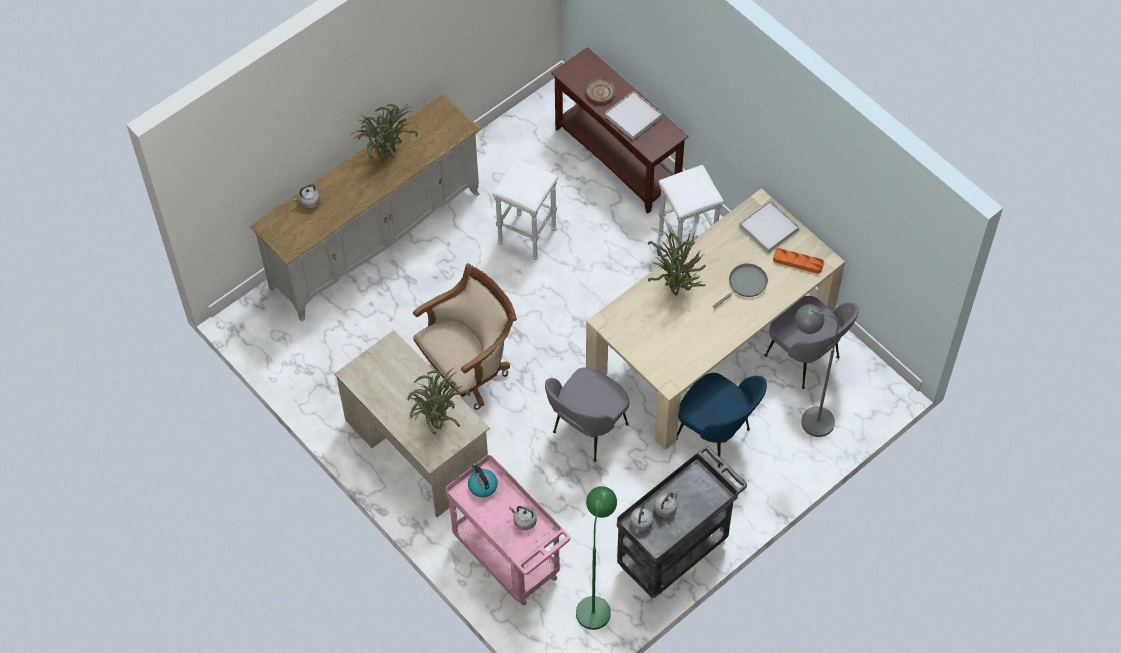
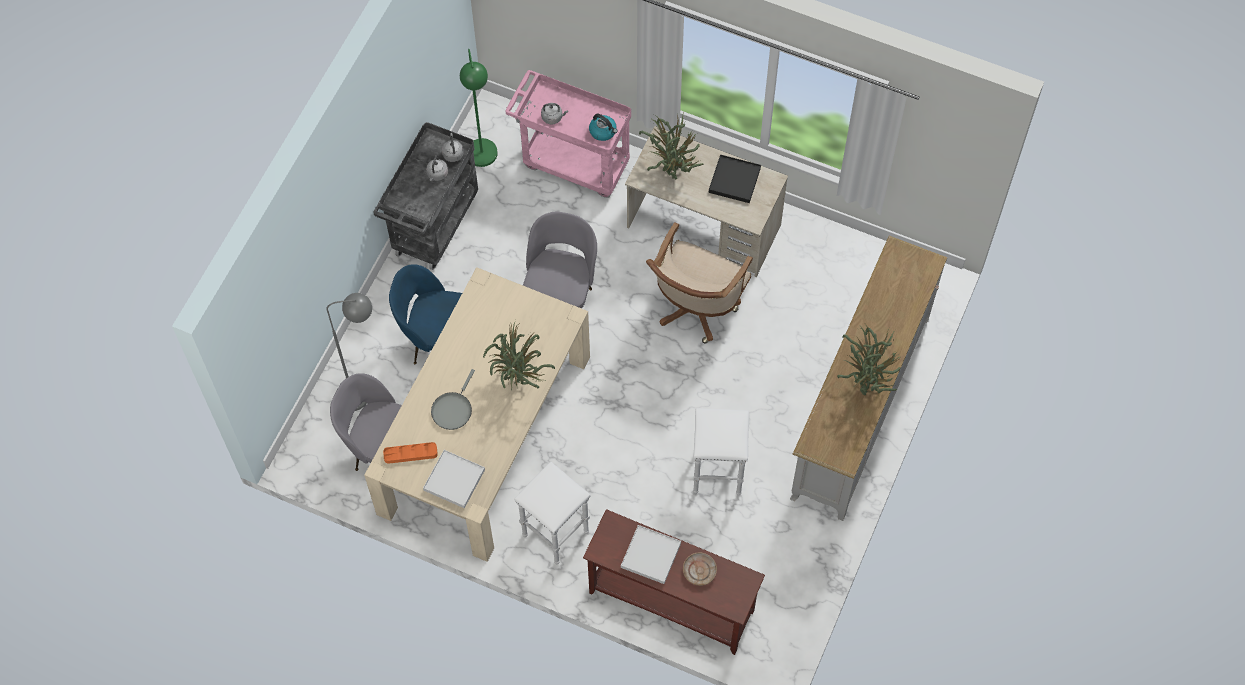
camera: 155 degrees right, 5 degrees up
(308, 202) = (909, 301): grey kettle -> none
(385, 388) = (734, 180): none -> black tray

